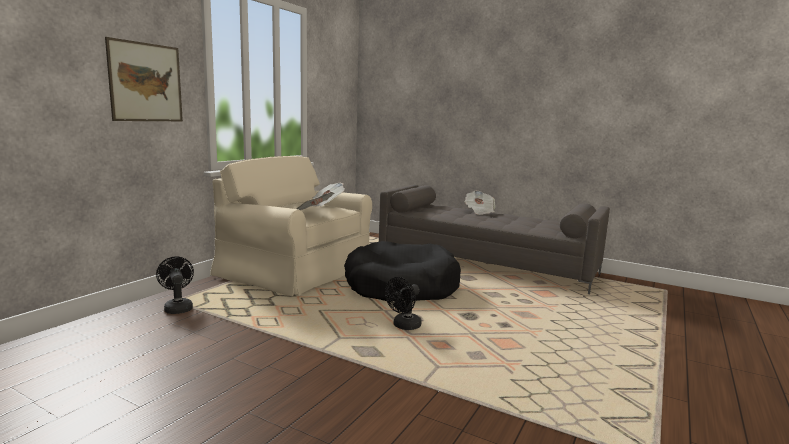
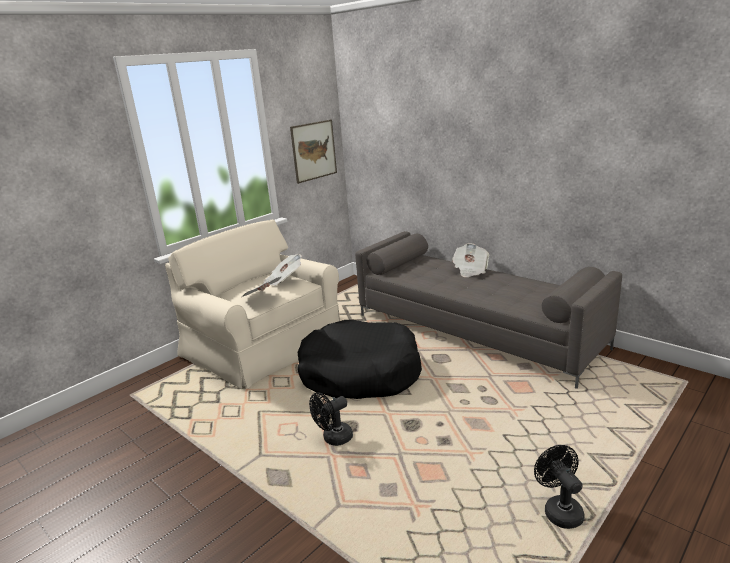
camera: 15 degrees right, 10 degrees up
(146, 82) = (70, 188): picture -> picture (314, 151)
(177, 307) = (131, 404): black fan -> black fan (559, 510)

